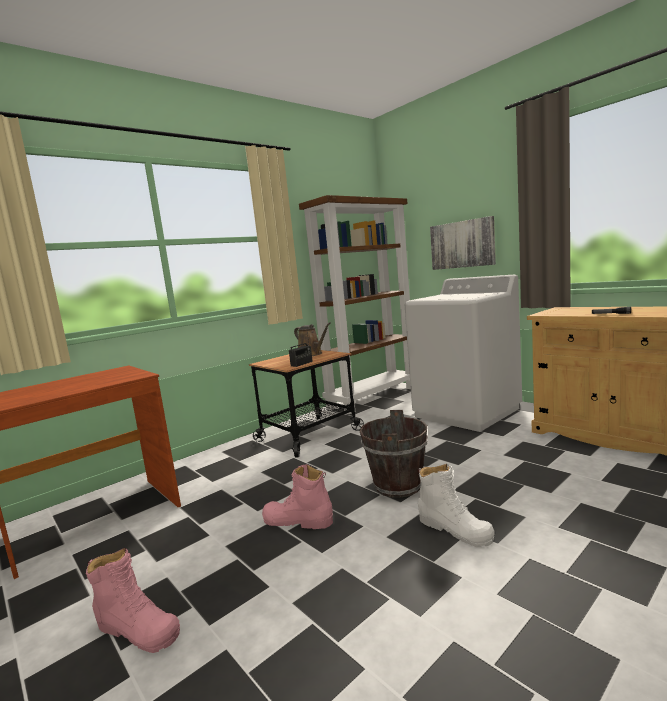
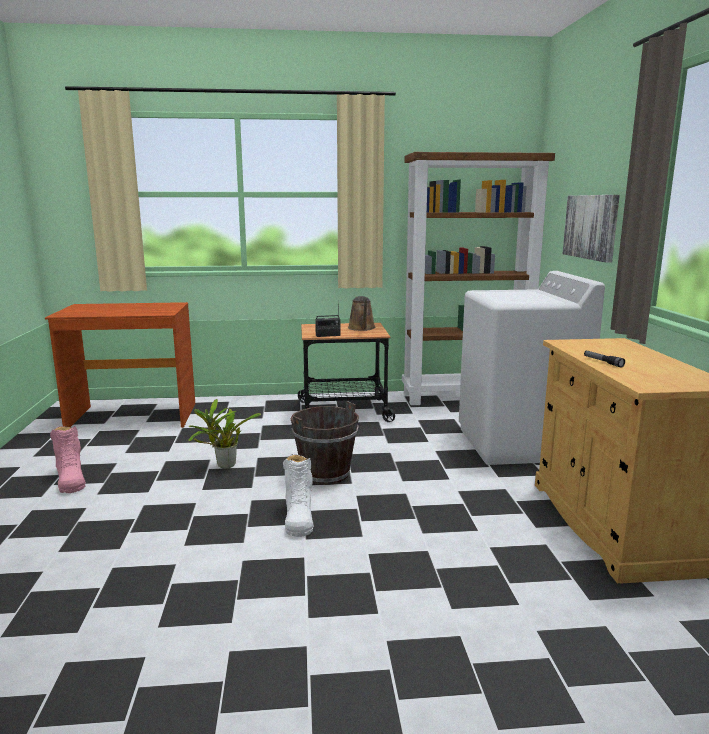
camera: 35 degrees right, 5 degrees up
(297, 521) = (223, 466): pink boot -> potted plant

